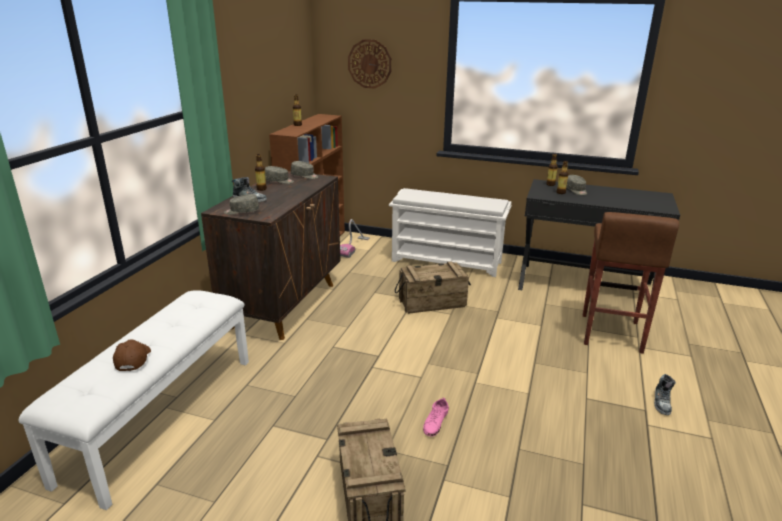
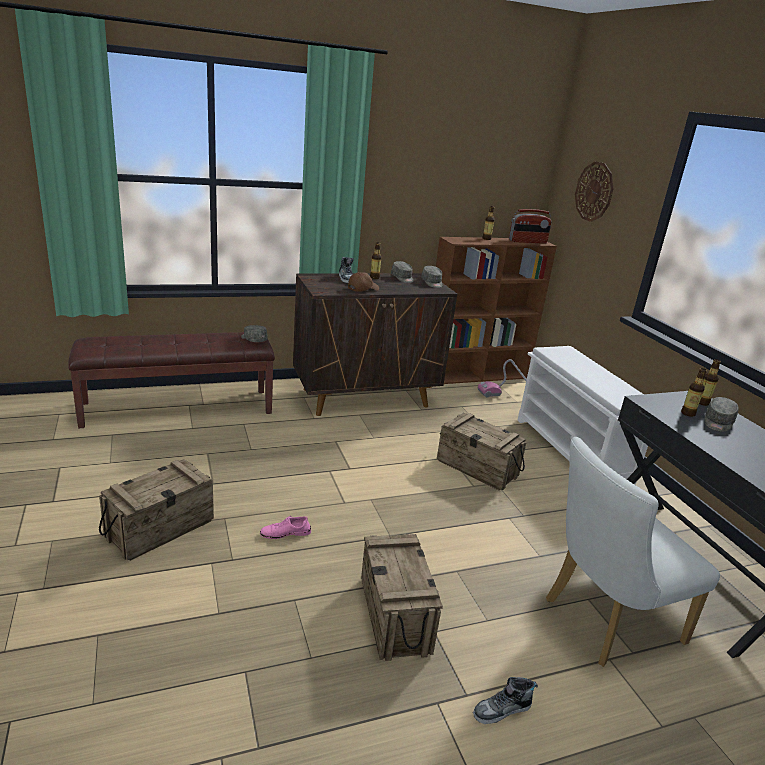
camera: 50 degrees right, 0 degrees up
(133, 360) = (150, 345): brown cap -> brown cap (363, 289)
(161, 416) = (178, 407): white bench -> brown bench
(241, 212) = (318, 282): grey cap -> grey cap (253, 339)
(321, 118) = (527, 242): none -> radio
(562, 407) = (395, 615): none -> crate
(610, 333) = (604, 622): brown stool -> white chair

